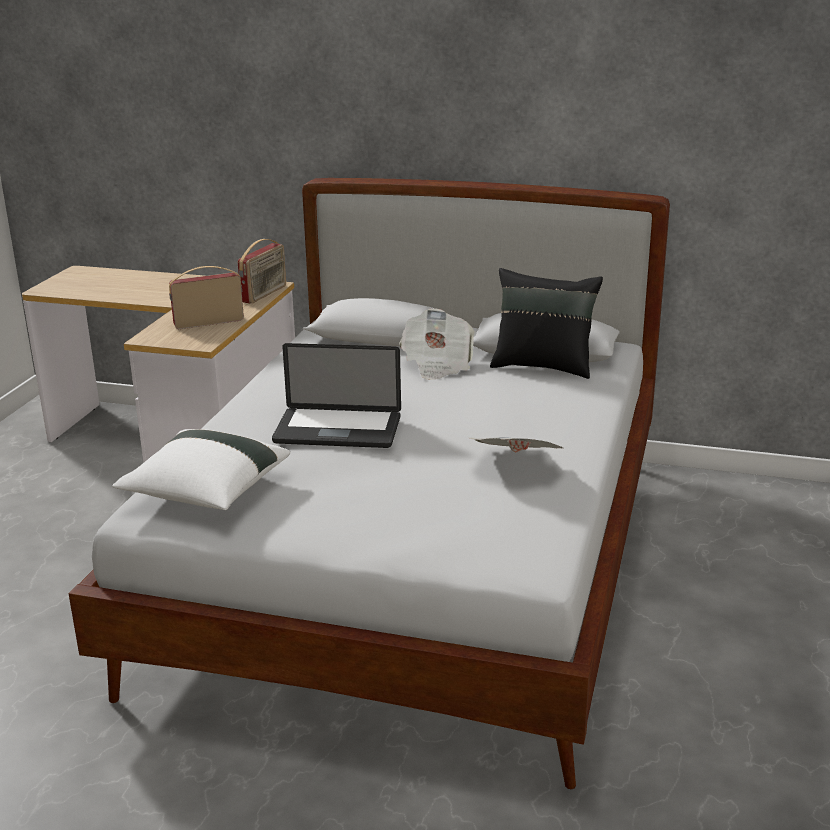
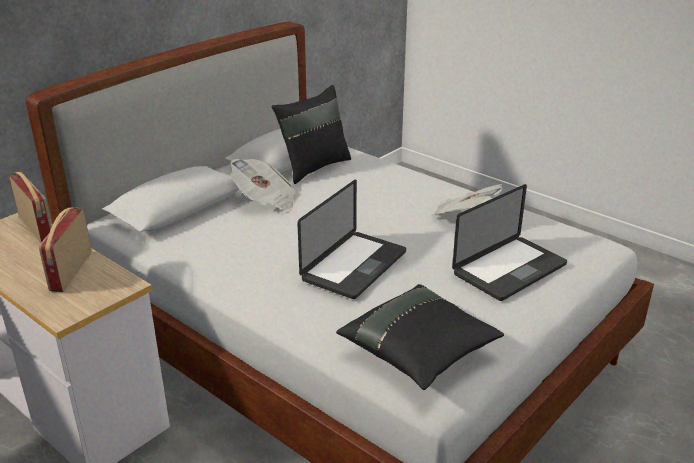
camera: 65 degrees left, 5 degrees up
(205, 492) = (419, 353): white pillow -> black pillow
(411, 513) = (509, 269): none -> laptop

